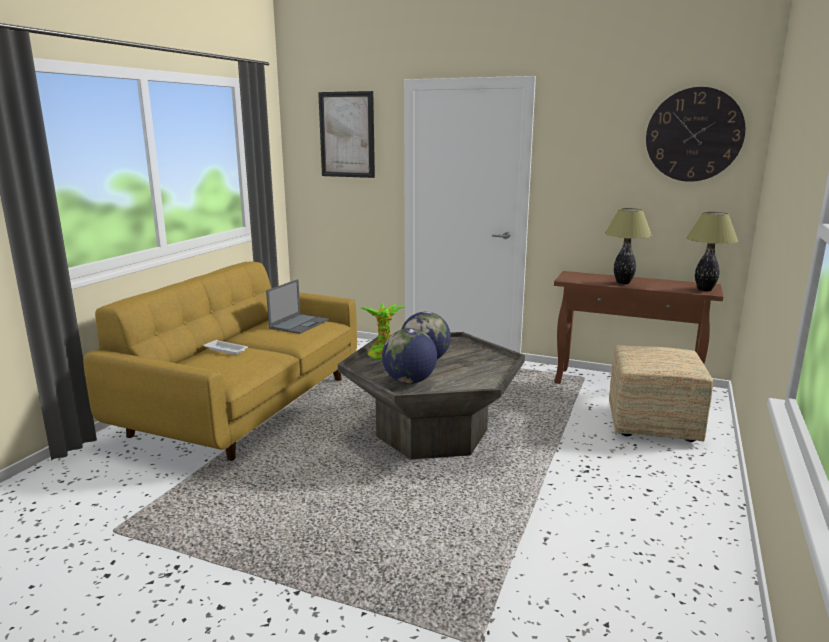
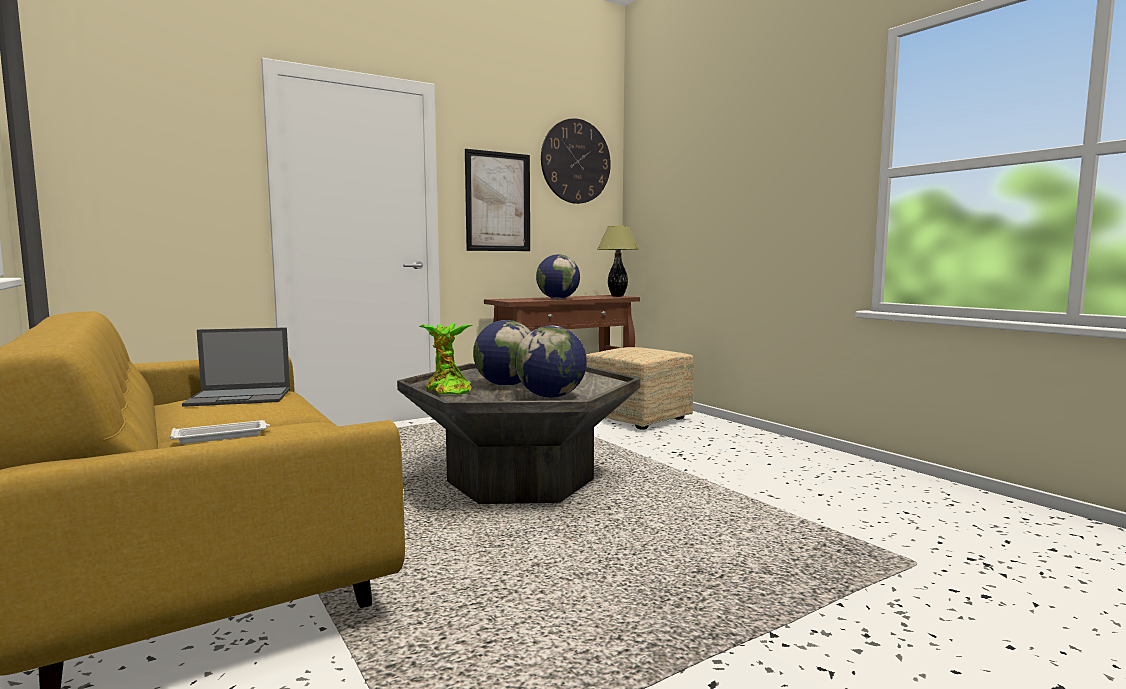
camera: 55 degrees left, 10 degrees down
(299, 324) = (241, 397): laptop -> laptop turned 105 degrees clockwise
(347, 135) = (159, 124): picture -> picture (498, 202)
(623, 283) = (558, 298): table lamp -> globe

